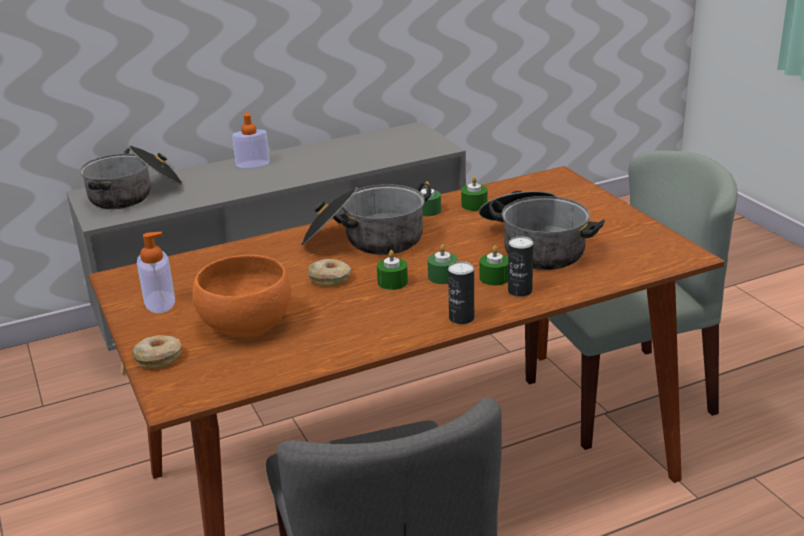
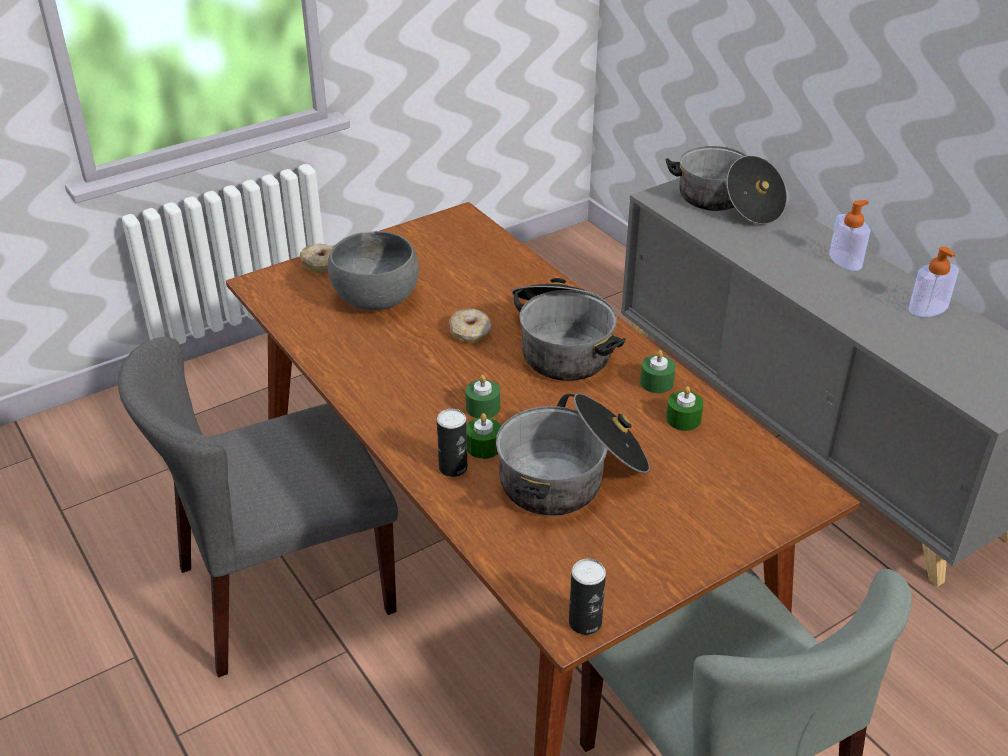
camera: 80 degrees right, 10 degrees up
(160, 302) = (417, 246): soap dispenser -> soap dispenser (928, 308)
(246, 325) = (376, 298): orange bowl -> grey bowl
(392, 282) = (466, 374): green candle -> none
(461, 318) = (390, 427): can -> can (585, 622)

